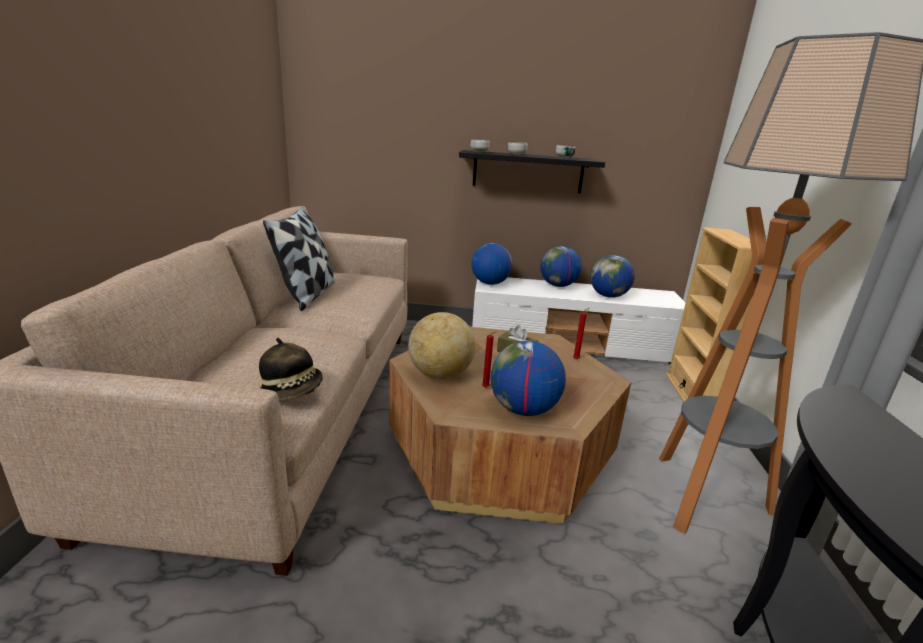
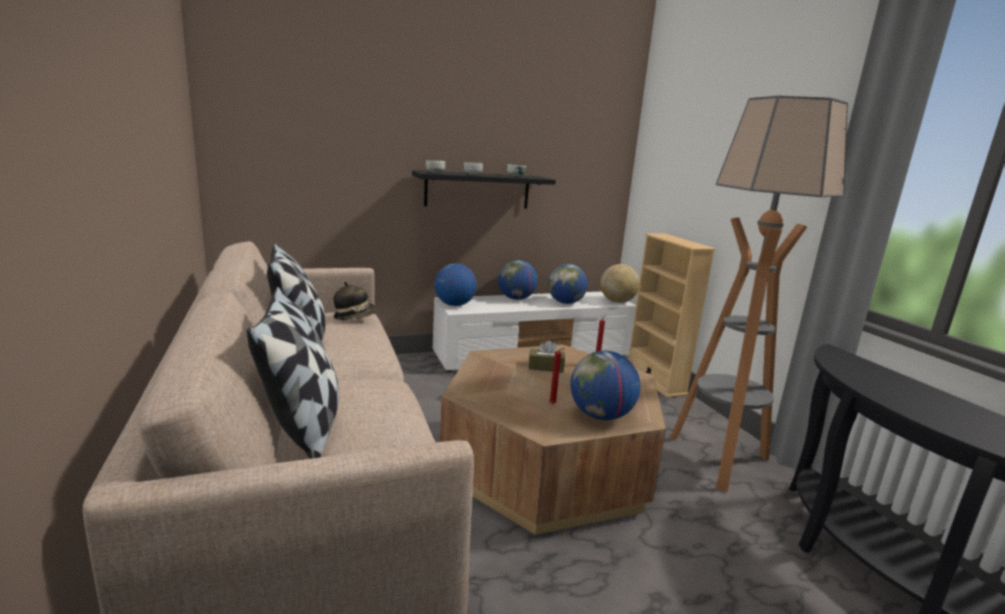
camera: 25 degrees left, 5 degrees down
(233, 359) = (303, 428): none -> pillow
(292, 390) = (407, 444): hat -> hat (355, 317)
(440, 375) = (503, 401): globe -> globe (617, 302)

